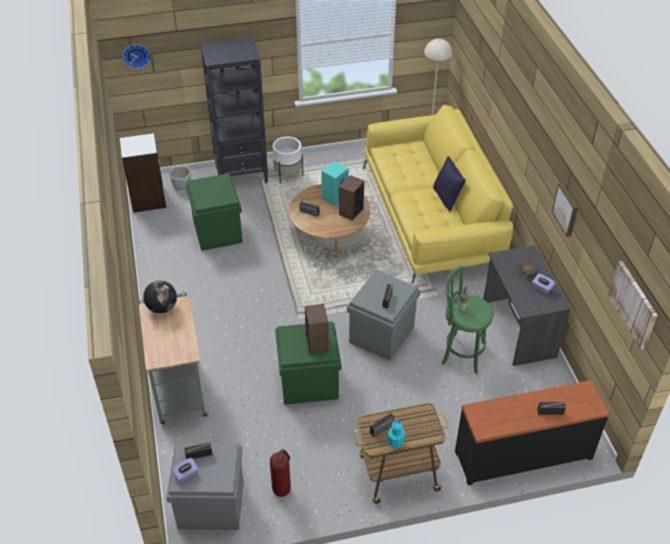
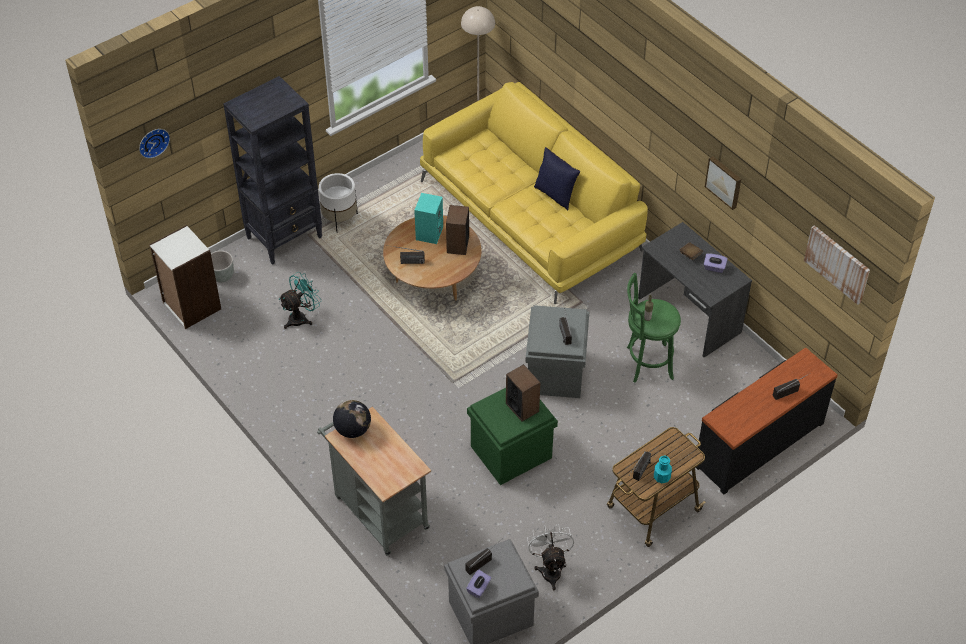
camera: 25 degrees left, 5 degrees up
(217, 231) = (301, 317): green storage box -> turquoise fan
(282, 488) = (550, 569): fire extinguisher -> white fan

